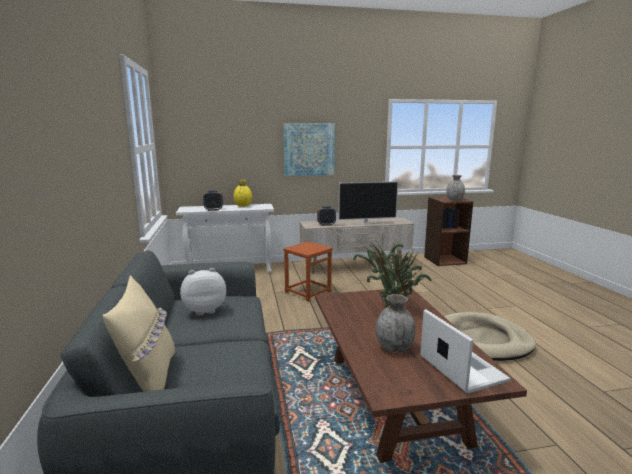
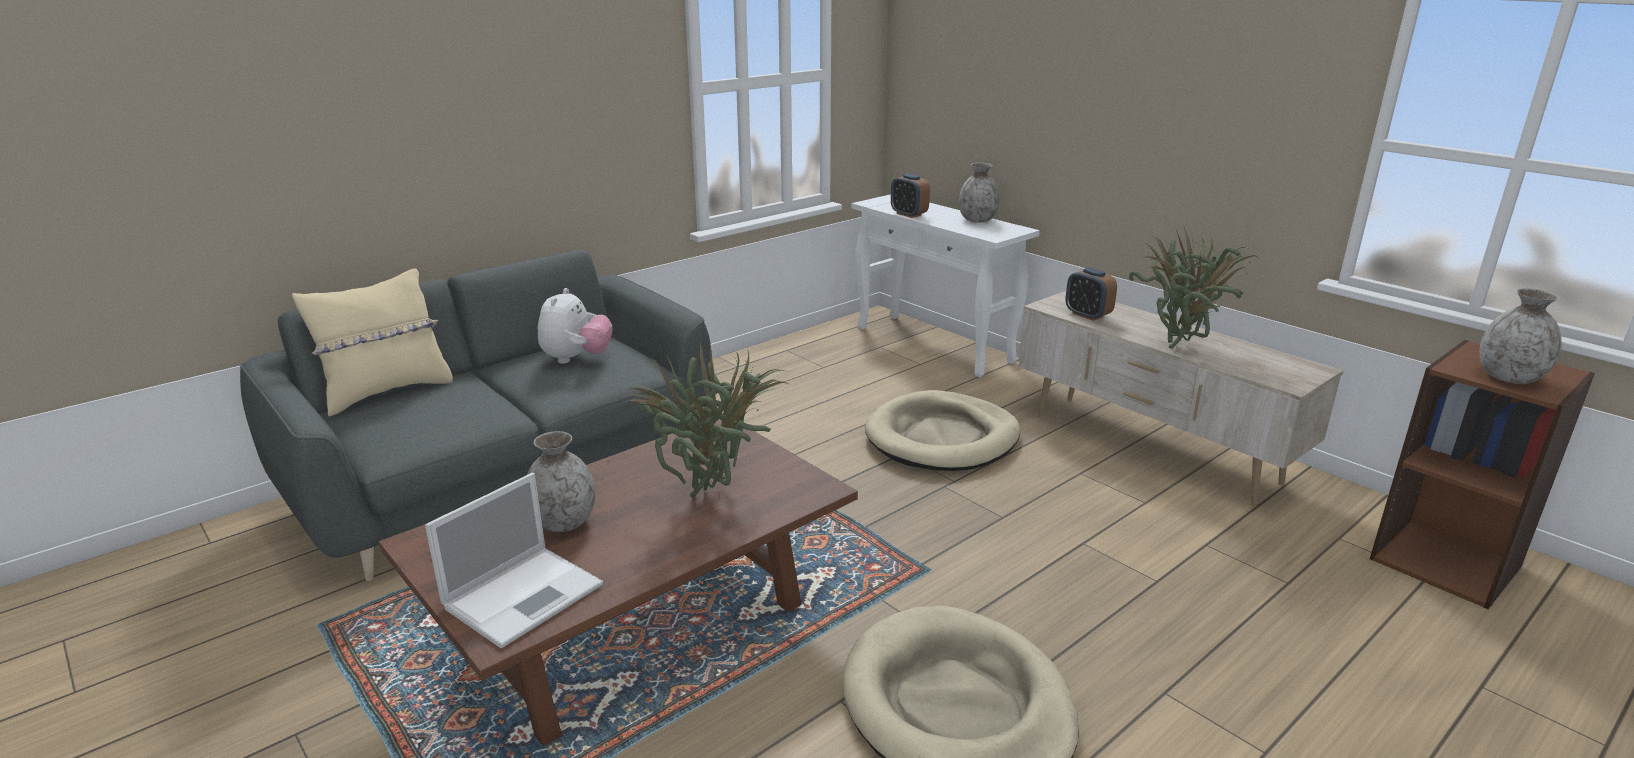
camera: 60 degrees right, 10 degrees up
(204, 310) = (576, 359): plush toy -> plush toy turned 60 degrees clockwise
(243, 206) = (977, 220): yellow vase -> grey vase
(308, 291) = (942, 438): brown stool -> beige dog bed
(309, 149) = (1144, 116): picture -> none
(366, 223) = (1183, 346): television -> potted plant

